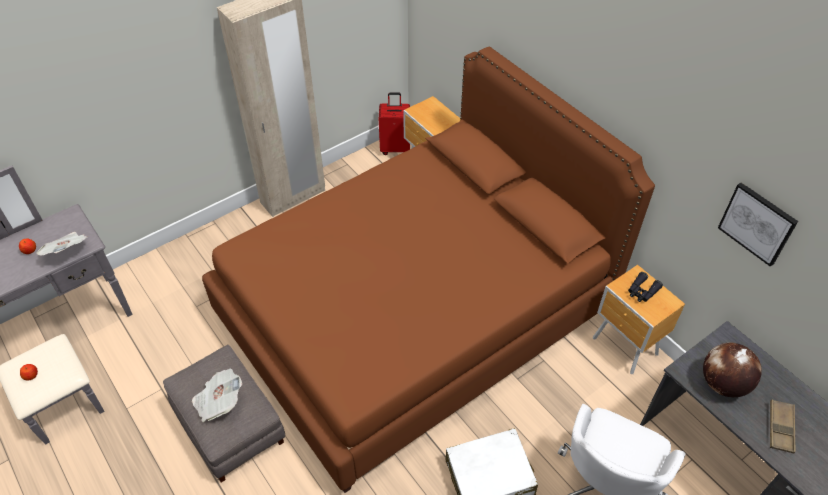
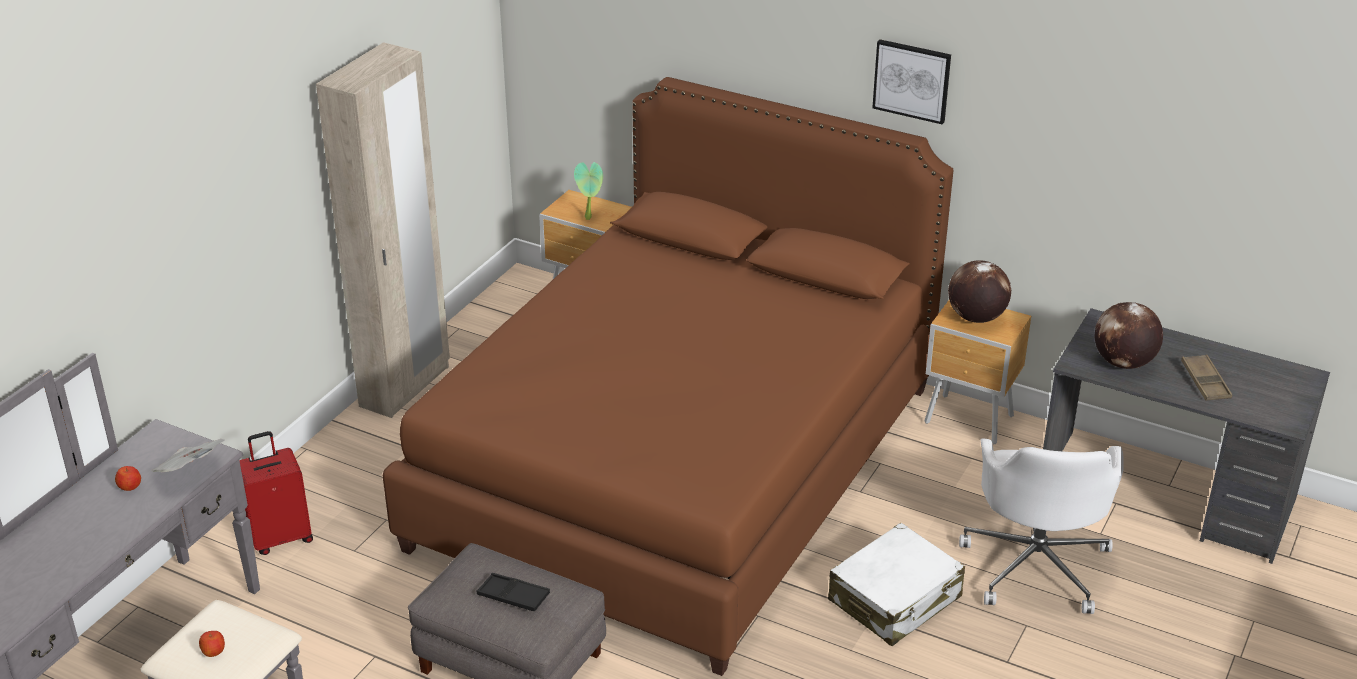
camera: 25 degrees left, 15 degrees down
(219, 402) = (513, 596): newspaper -> black tray
(395, 148) = (517, 292): red suitcase -> red suitcase (280, 537)
(432, 122) = (590, 218): none -> potted plant
(642, 291) = (976, 318): black binoculars -> globe
(757, 223) = (1090, 160): picture -> picture (912, 80)

